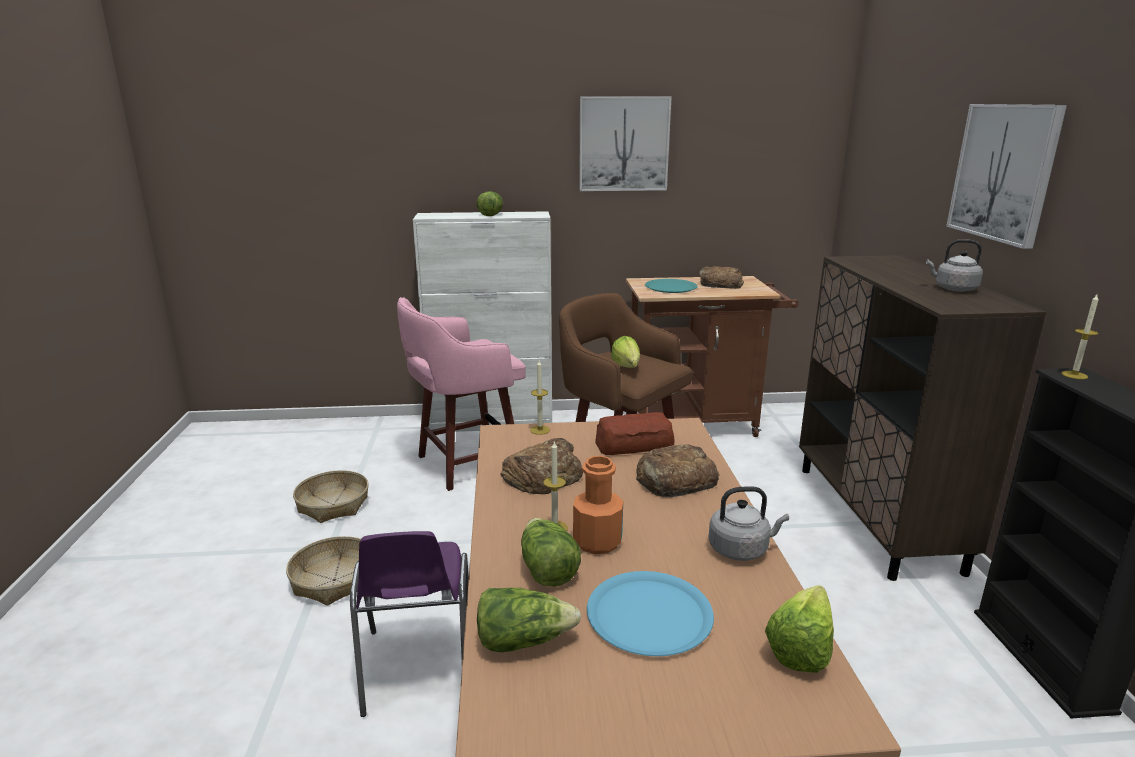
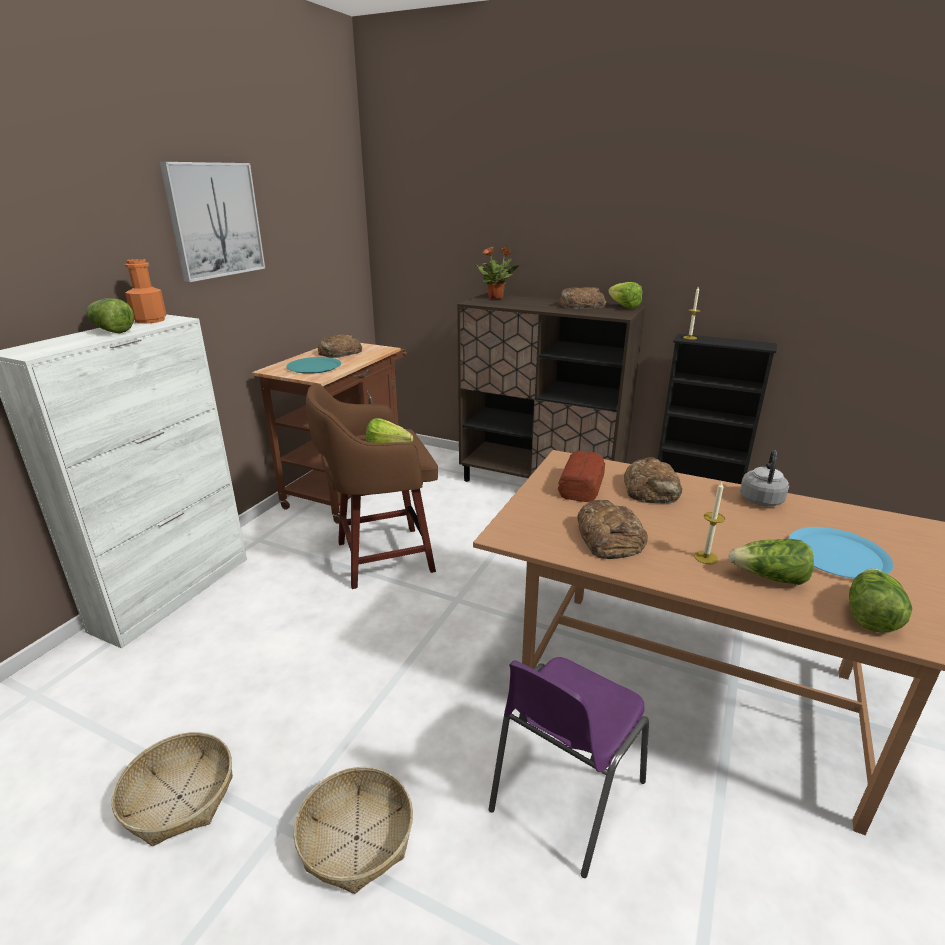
camera: 60 degrees left, 5 degrees up
(417, 669) = (563, 797): purple chair -> purple chair turned 105 degrees clockwise
(465, 464) = (236, 642): pink stool -> none
(540, 430) = (516, 515): candle -> none
(597, 541) = (734, 545): orange bottle -> orange bottle (150, 320)
(805, 645) = (872, 516): lettuce -> lettuce (622, 306)
(889, 261) = (496, 298): none -> potted plant
(953, 289) = (581, 305): grey kettle -> bread
(1004, 172) = (577, 219): picture -> none

